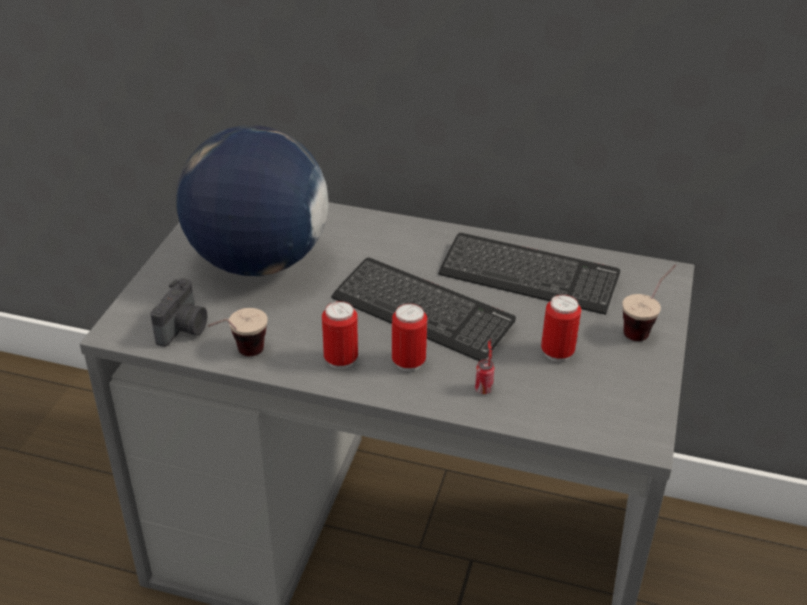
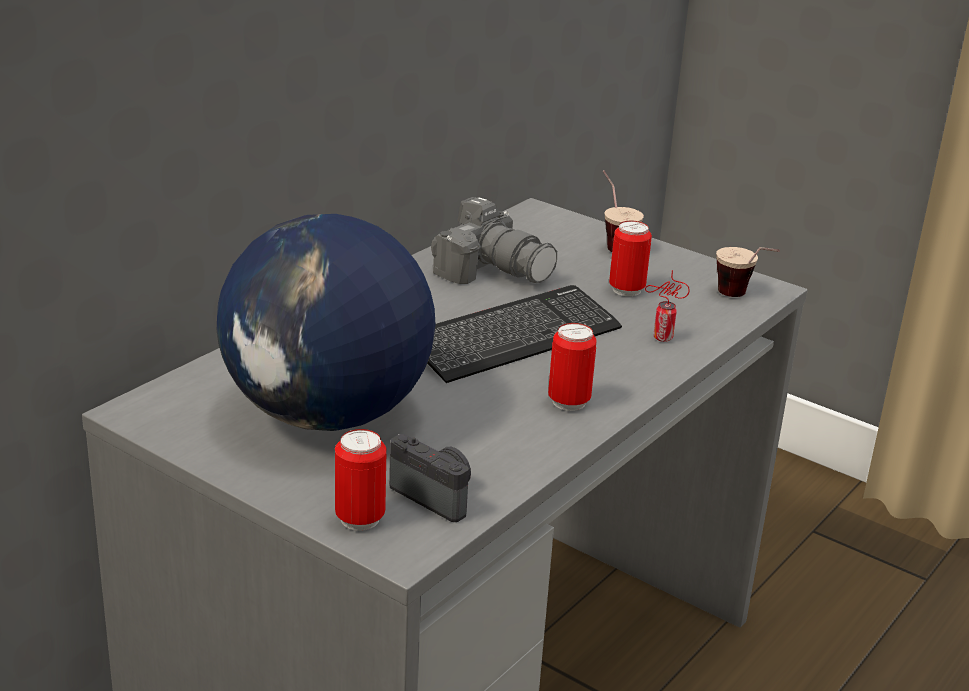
camera: 70 degrees left, 10 degrees down
(240, 357) = (522, 465): cup -> cup (742, 298)
(408, 362) = (596, 365): can -> can (360, 519)
(528, 276) = (492, 270): keyboard -> camera

